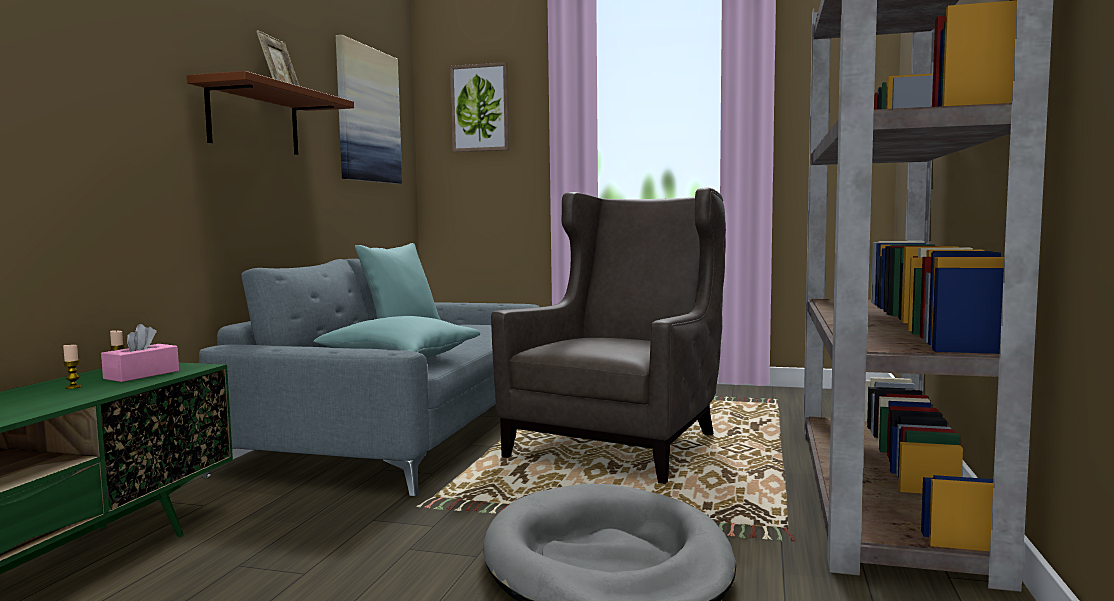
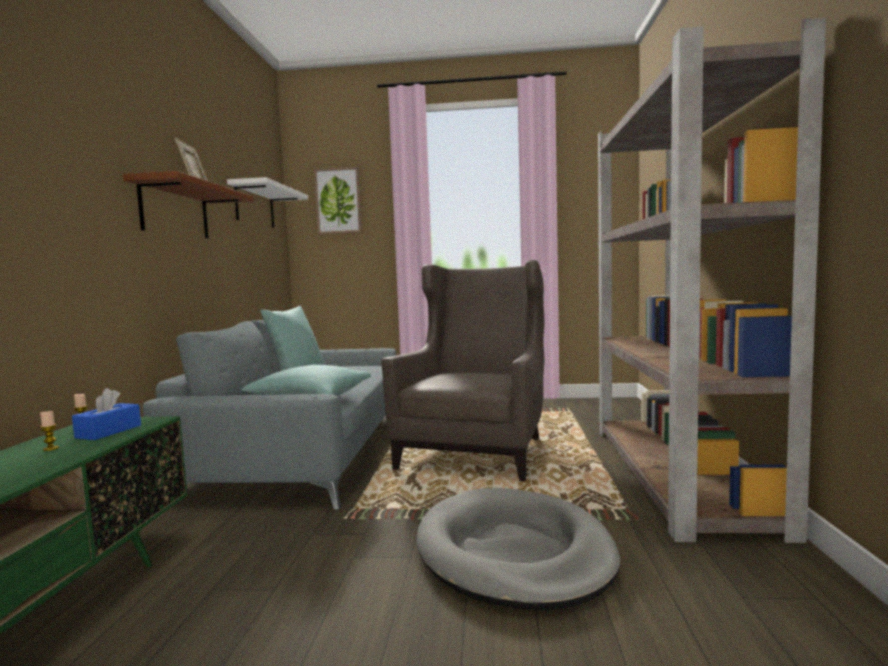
camera: 10 degrees left, 0 degrees up
(142, 375) = (109, 431): pink tissue box -> blue tissue box
(367, 115) = (255, 206): picture -> white shelf

